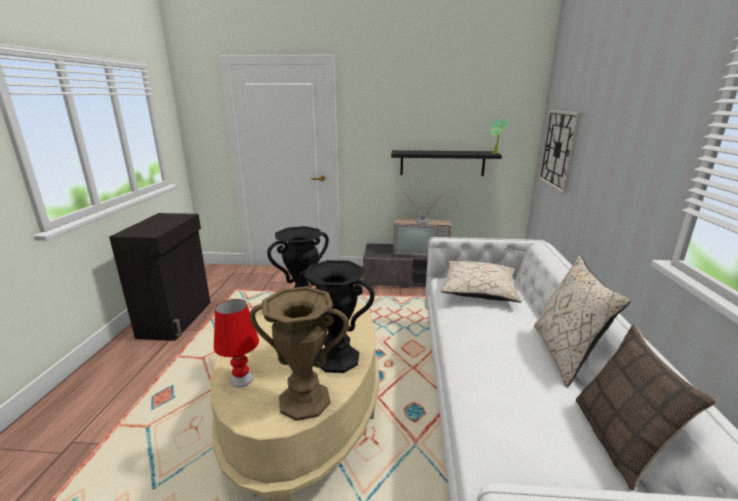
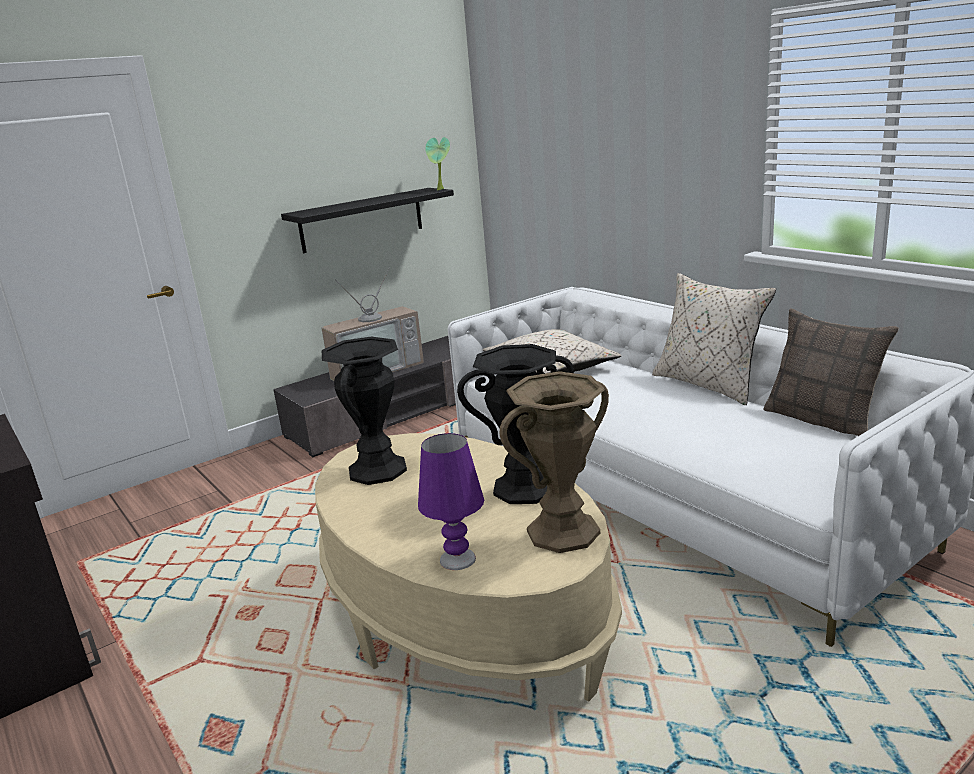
camera: 40 degrees left, 0 degrees up
(242, 379) = (457, 559): red table lamp -> purple table lamp
(559, 149) = (530, 168): wall clock -> none

